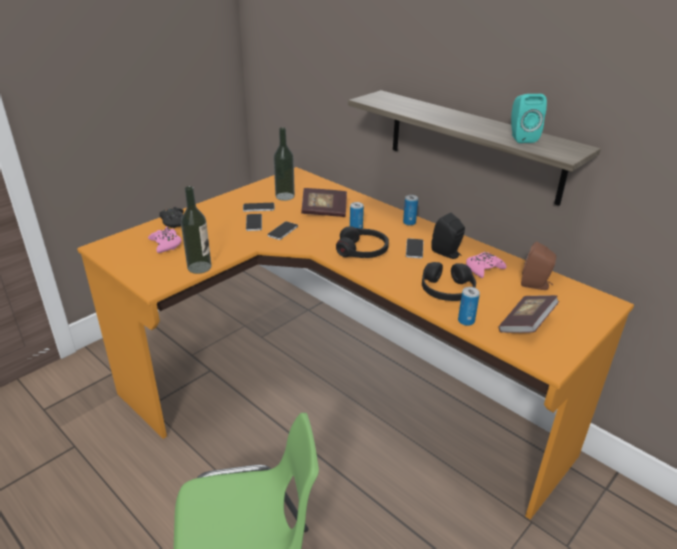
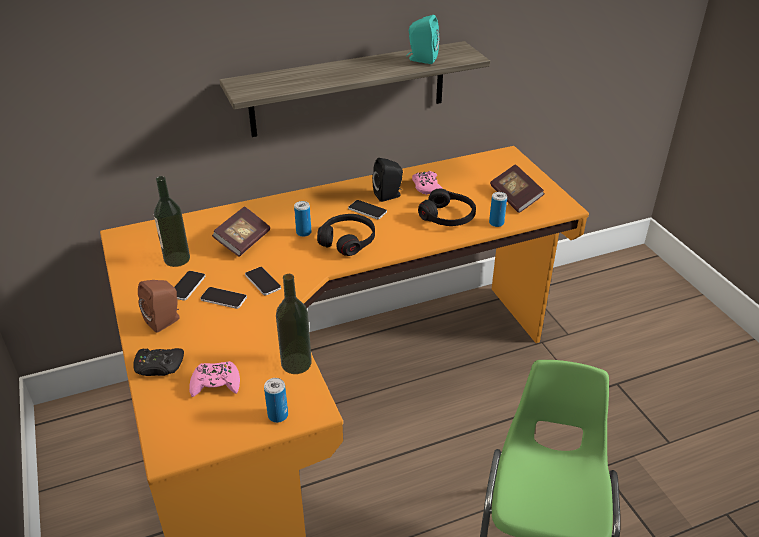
camera: 65 degrees left, 5 degrees up
(409, 222) = (315, 196): can -> can (278, 415)
(536, 285) = (466, 173): brown speaker -> brown speaker (165, 321)

